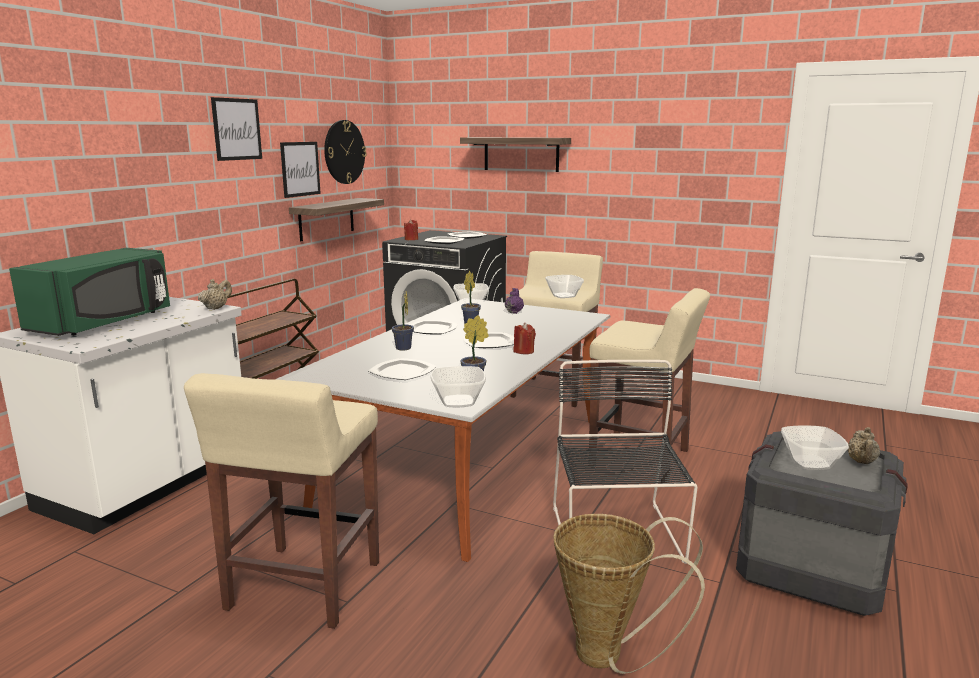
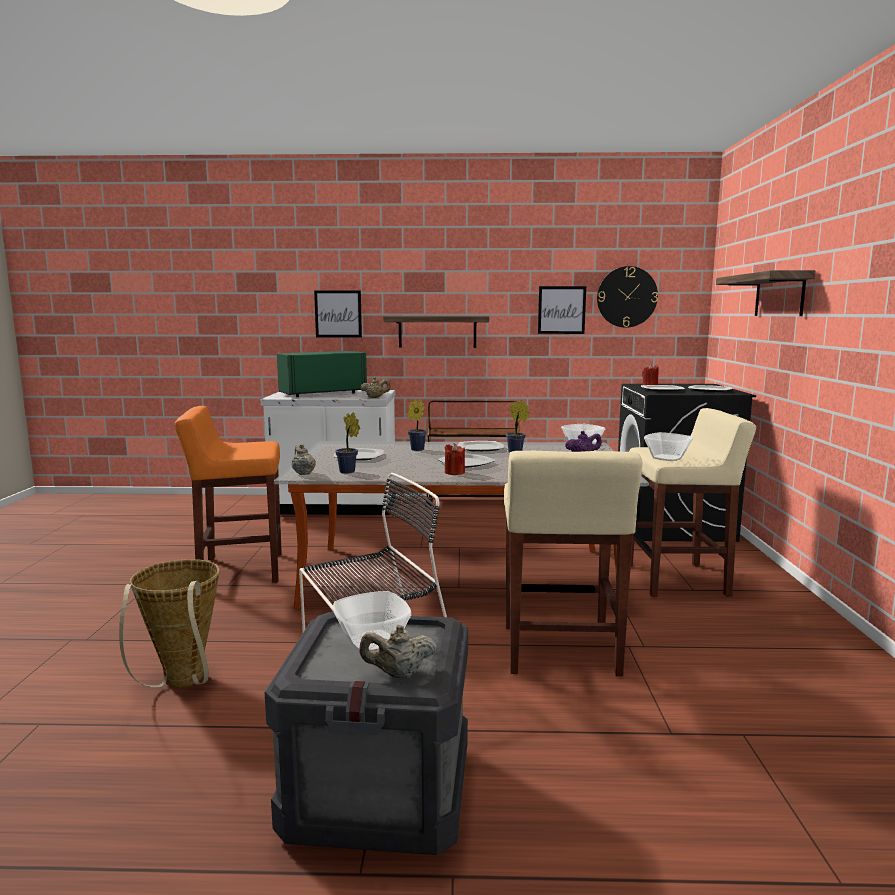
camera: 65 degrees right, 5 degrees down
(105, 322) = (321, 393): green microwave -> green microwave turned 150 degrees clockwise
(236, 129) = (491, 275): picture -> picture (338, 314)
(303, 587) = (240, 570): beige stool -> orange stool
(326, 219) = (591, 358): shelf -> shelf (437, 331)
(457, 402) = (303, 473): bowl -> beige teapot

